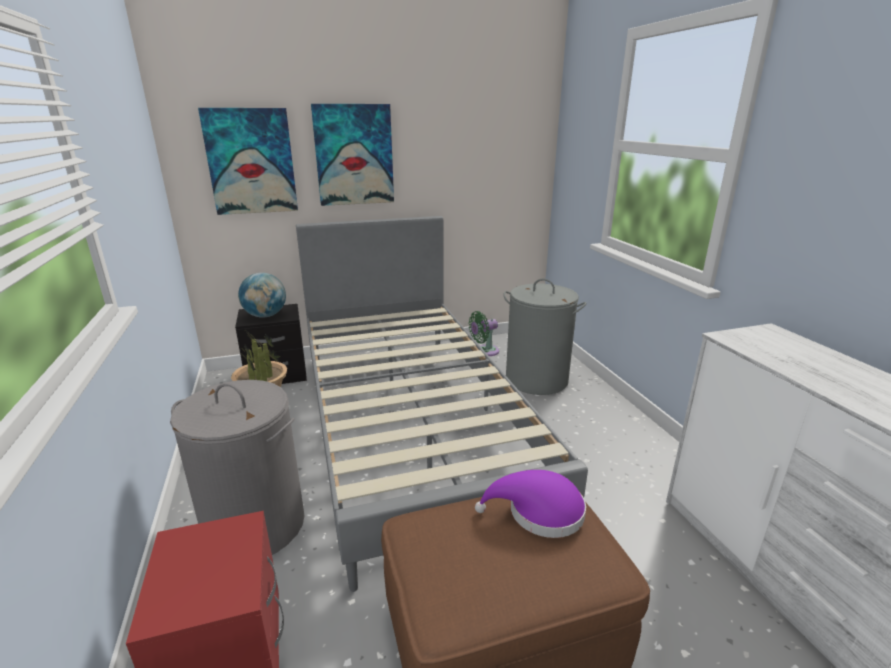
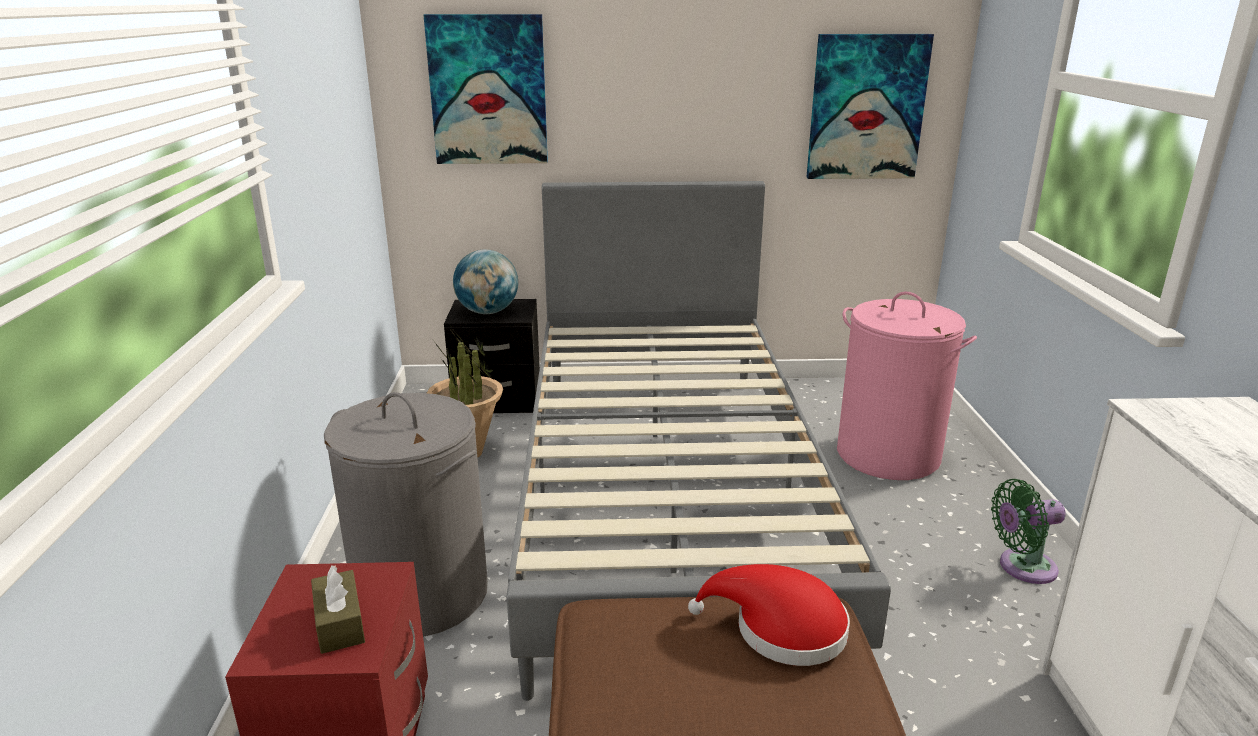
camera: 15 degrees right, 0 degrees up
(216, 574) = (339, 623): none -> brown tissue box
(354, 155) = (635, 84): picture -> picture (866, 107)
(484, 351) = (815, 401): green fan -> green fan (1022, 567)
(537, 379) = (888, 455): grey laundry basket -> pink laundry basket
(539, 512) = (780, 629): purple hat -> red hat

